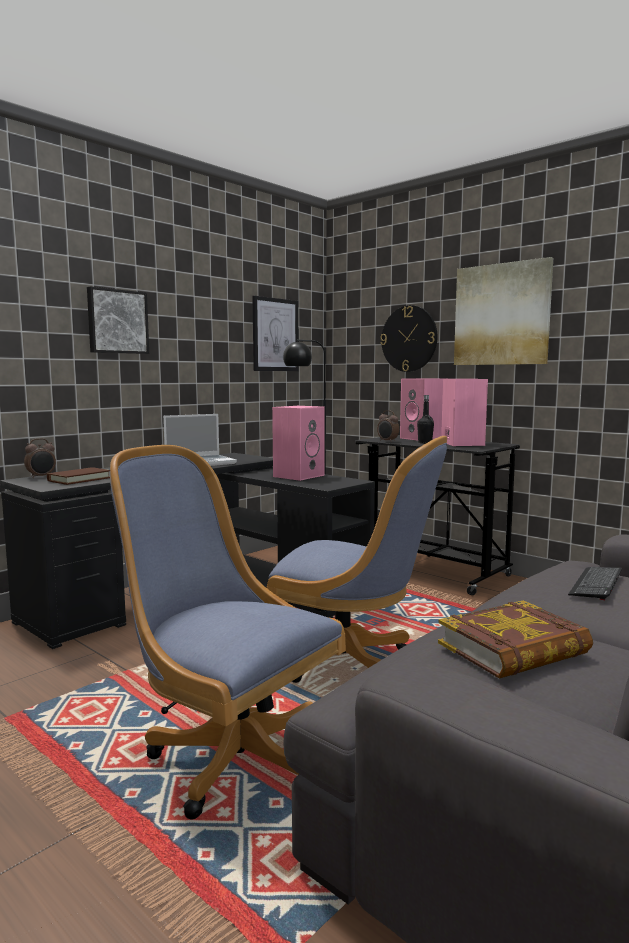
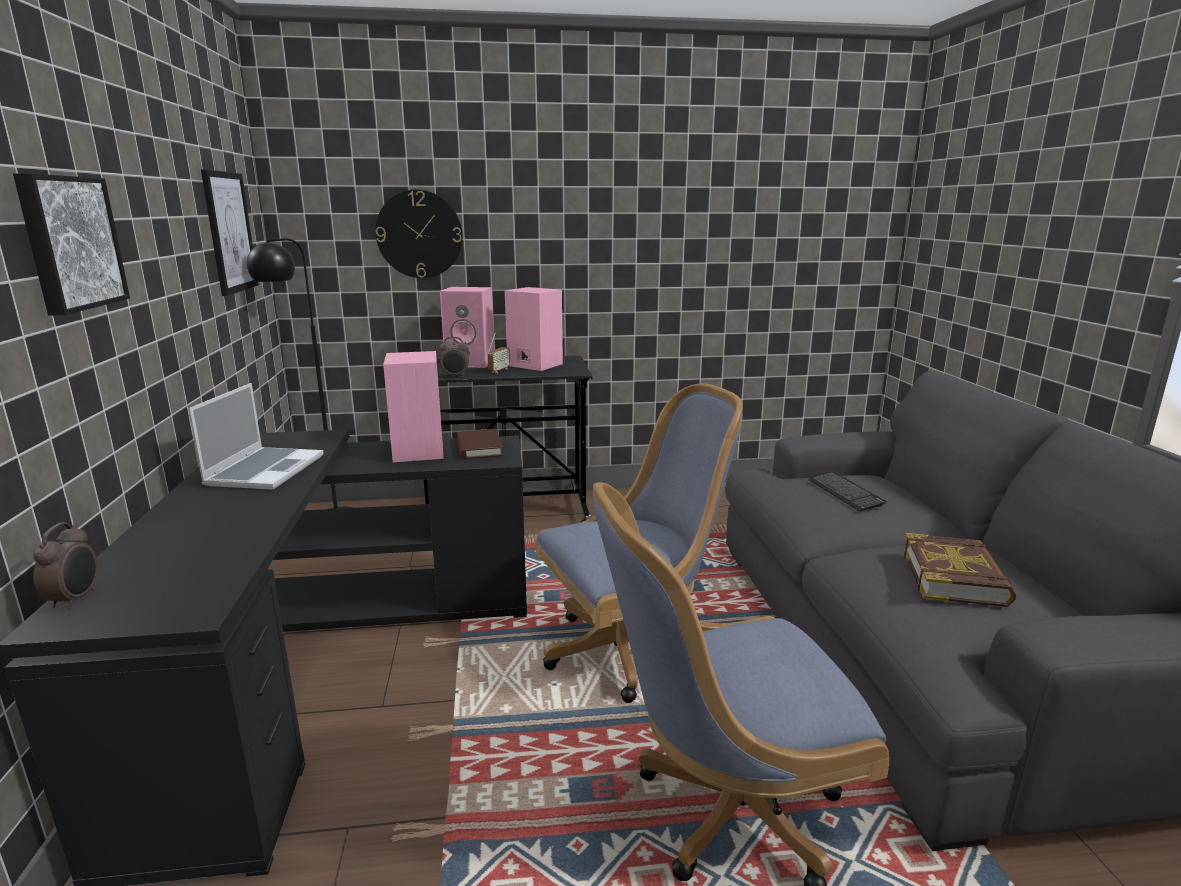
camera: 50 degrees left, 10 degrees up
(79, 479) = (184, 574): brown book -> brown book (479, 448)
(425, 443) = (499, 371): black bottle -> radio
(502, 314) = (546, 210): picture -> none

